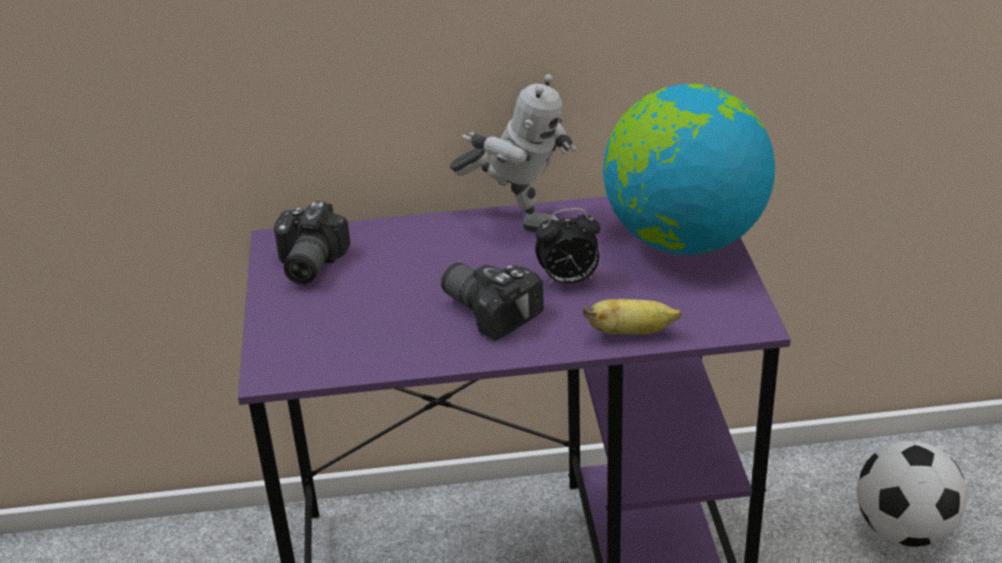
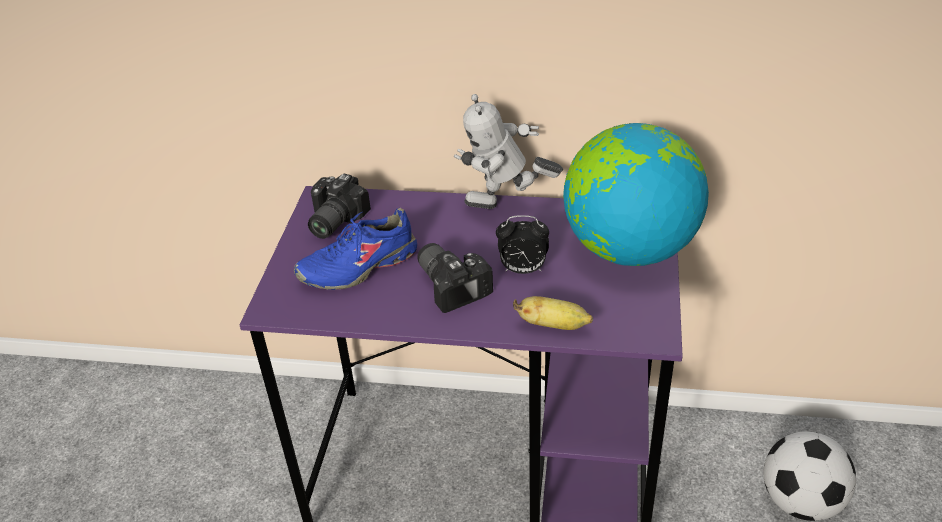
camera: 15 degrees right, 5 degrees up
(364, 308) = (358, 266): none -> blue shoe
(518, 219) = (506, 208): toy robot -> toy robot turned 135 degrees clockwise

